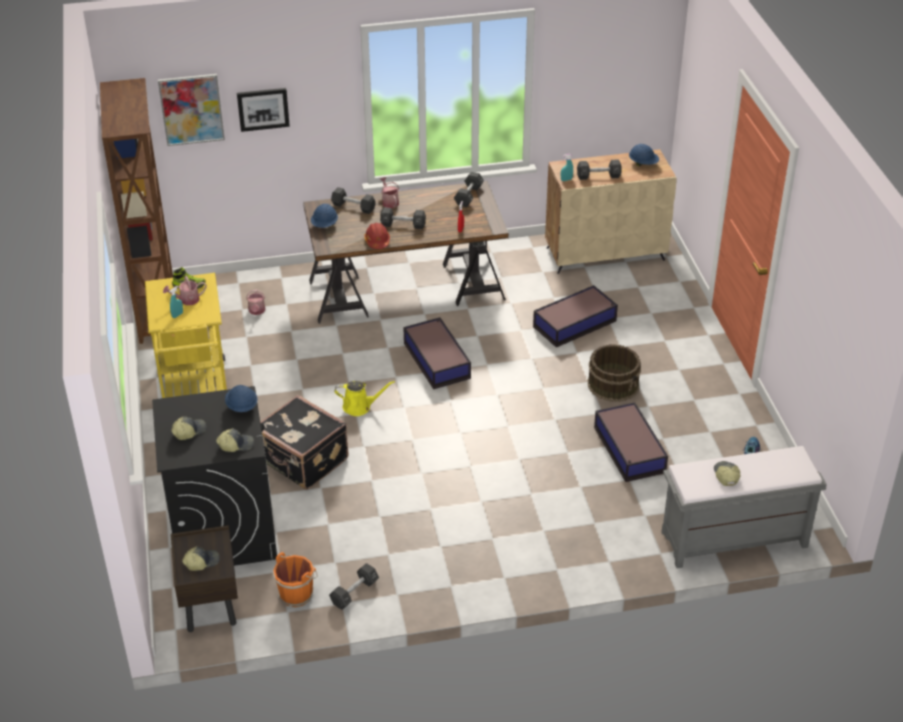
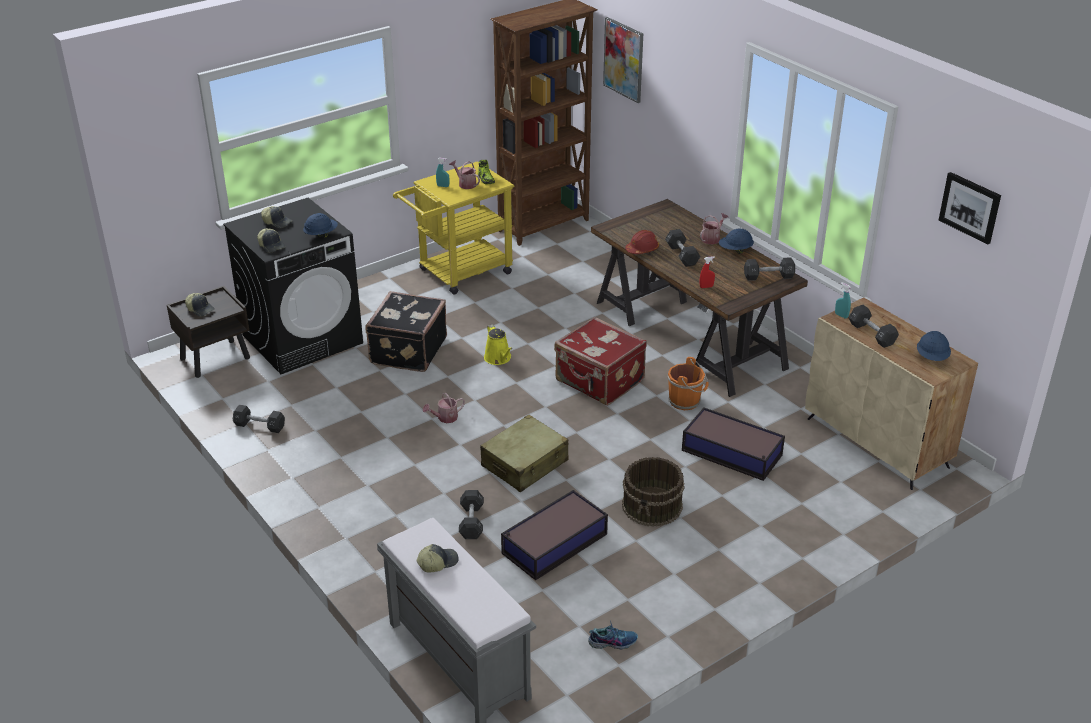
camera: 65 degrees right, 5 degrees down
(257, 311) = (586, 269): watering can -> watering can (445, 418)
(263, 109) = (668, 89): picture -> picture (970, 207)
(297, 593) = (245, 397): orange bucket -> orange bucket (686, 401)
(325, 225) = (641, 218): blue hard hat -> blue hard hat (735, 250)
(353, 207) = (684, 223): black dumbbell -> black dumbbell (471, 522)
(436, 360) = (599, 382): storage box -> red suitcase
(521, 435) = (525, 464): none -> beige suitcase

